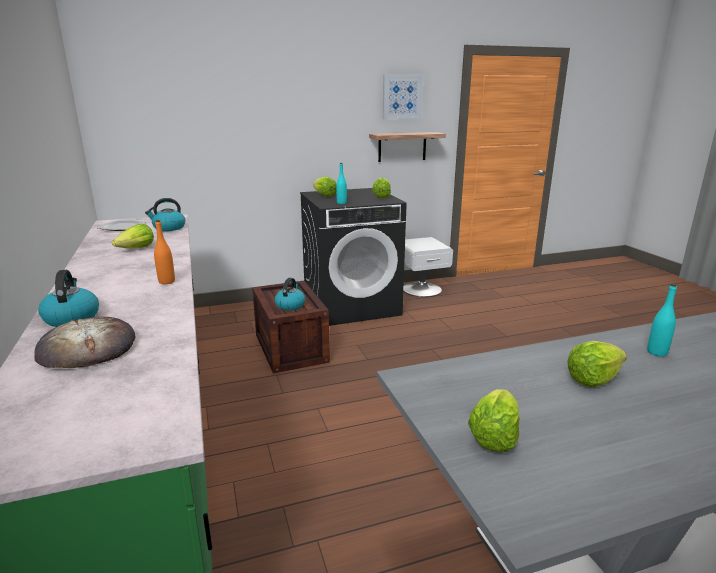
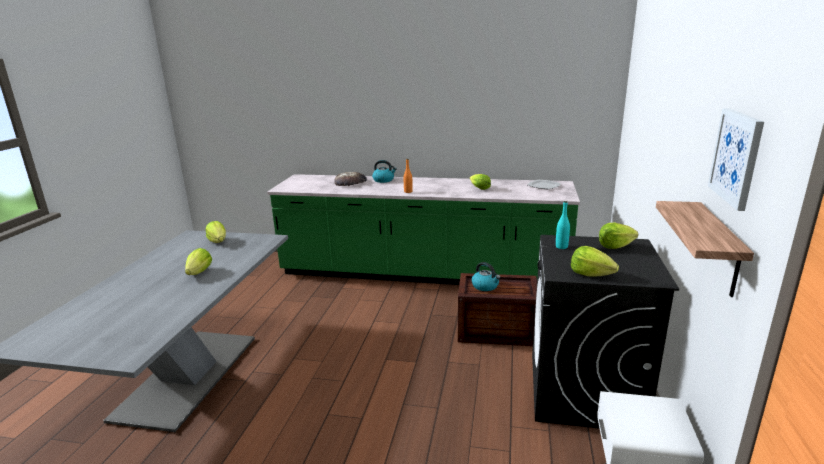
camera: 120 degrees right, 0 degrees up
(168, 228) = (530, 195): kettle -> none
(657, 352) = (174, 302): turquoise bottle -> none

